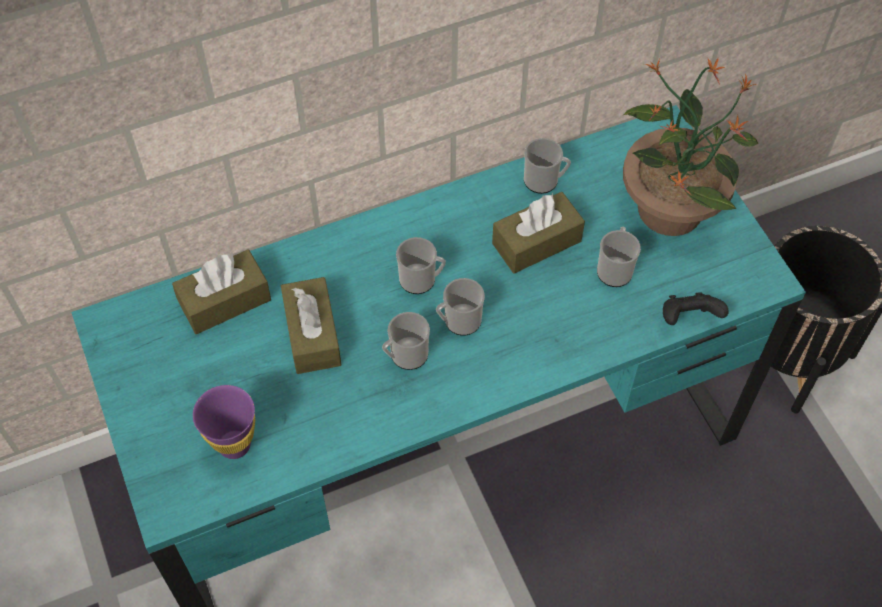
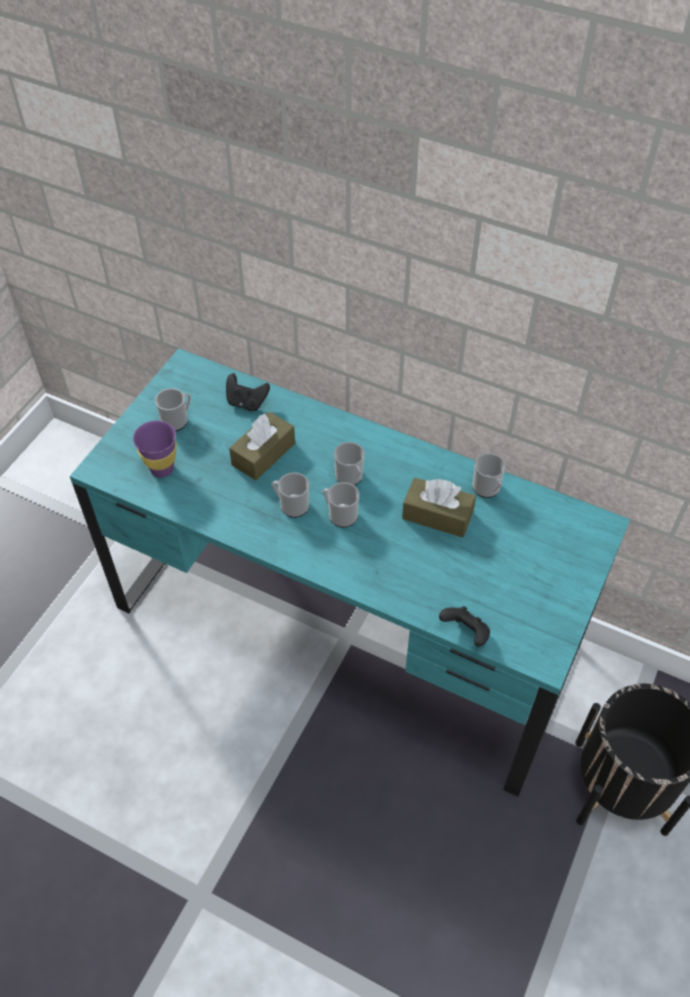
camera: 50 degrees right, 5 degrees down
(225, 301) = (246, 402): brown tissue box -> black game controller
(615, 268) = (461, 568): mug -> mug (177, 420)
(670, 207) = (542, 568): potted plant -> none

